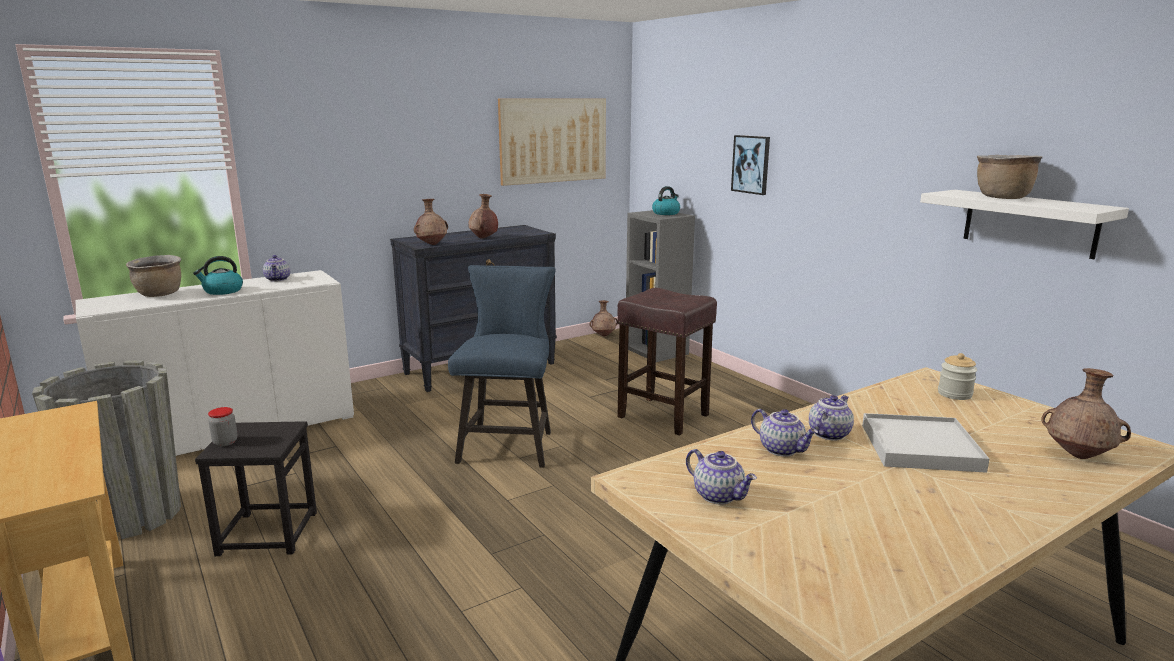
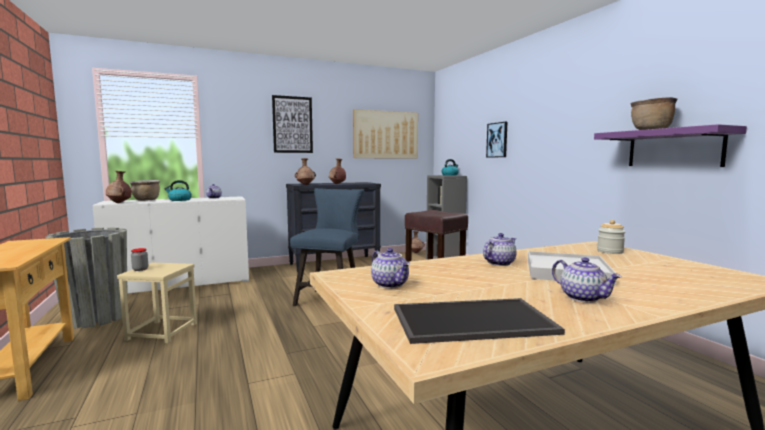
camera: 10 degrees right, 10 degrees down
(267, 533) = (161, 331): black stool -> beige stool
(396, 132) = (292, 124): none -> picture
(782, 449) = (458, 268): teapot -> teapot (583, 298)
(857, 561) = (471, 321): none -> tray
(1029, 223) = (674, 148): white shelf -> purple shelf
(1079, 455) = (702, 281): brown vase -> brown vase (119, 203)

